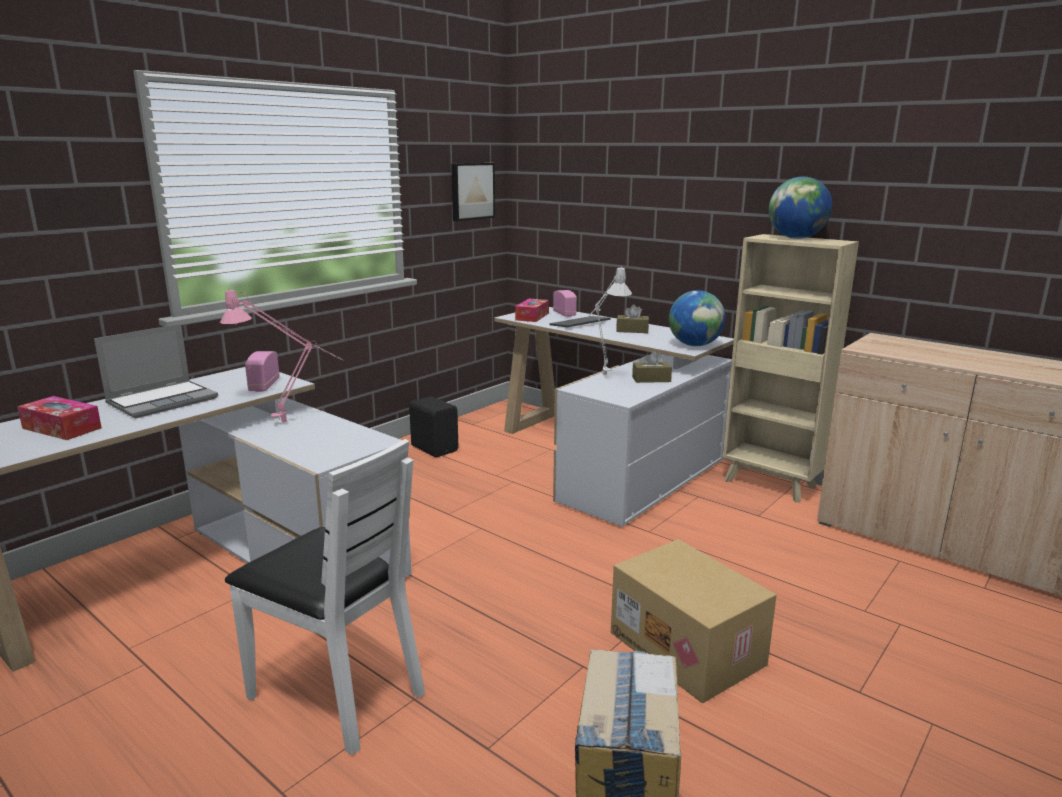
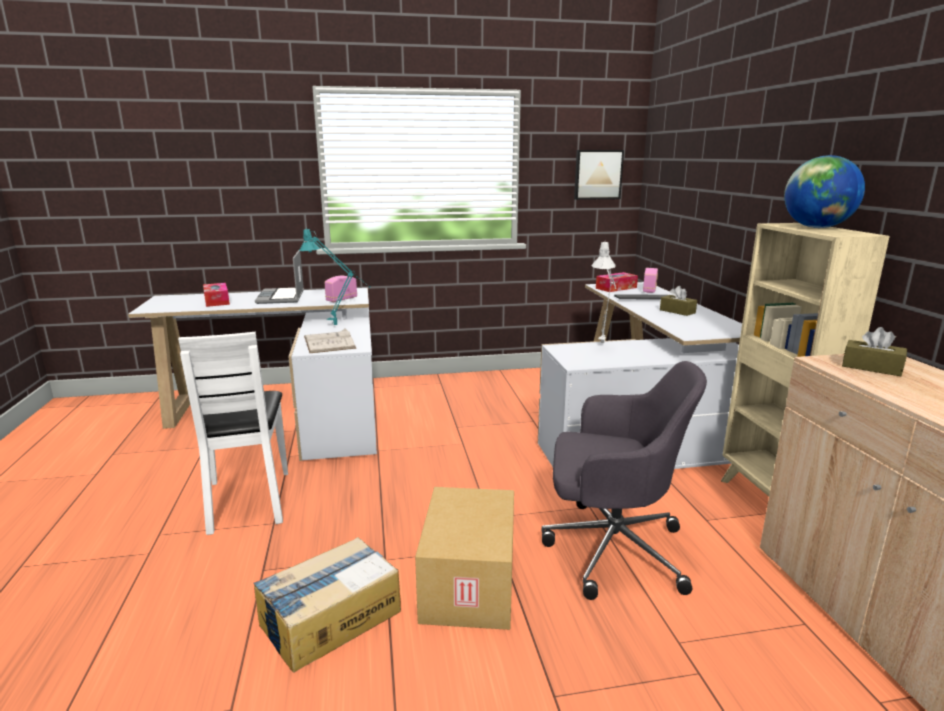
camera: 40 degrees right, 0 degrees up
(163, 401) = (281, 297): laptop -> laptop turned 90 degrees clockwise
(292, 423) = (340, 326): pink table lamp -> turquoise table lamp
(327, 444) = (329, 342): none -> white book
(435, 448) = (515, 383): black speaker -> none
(651, 379) = (637, 355): brown tissue box -> brown tissue box (871, 367)
(694, 345) = (707, 333): globe -> none
(736, 567) = (611, 549): none -> grey office chair

